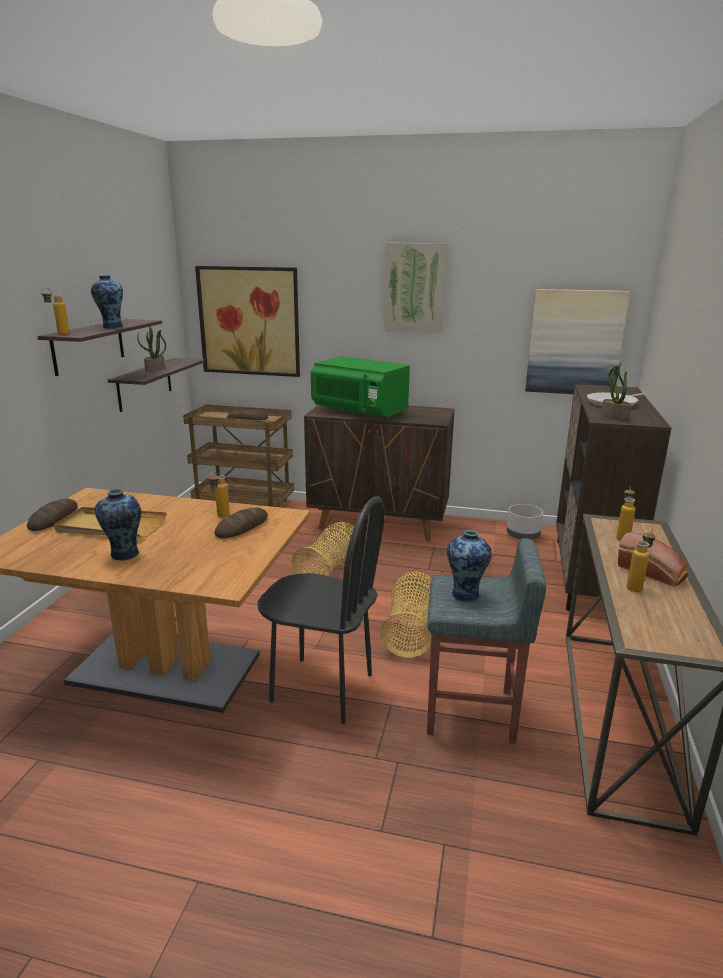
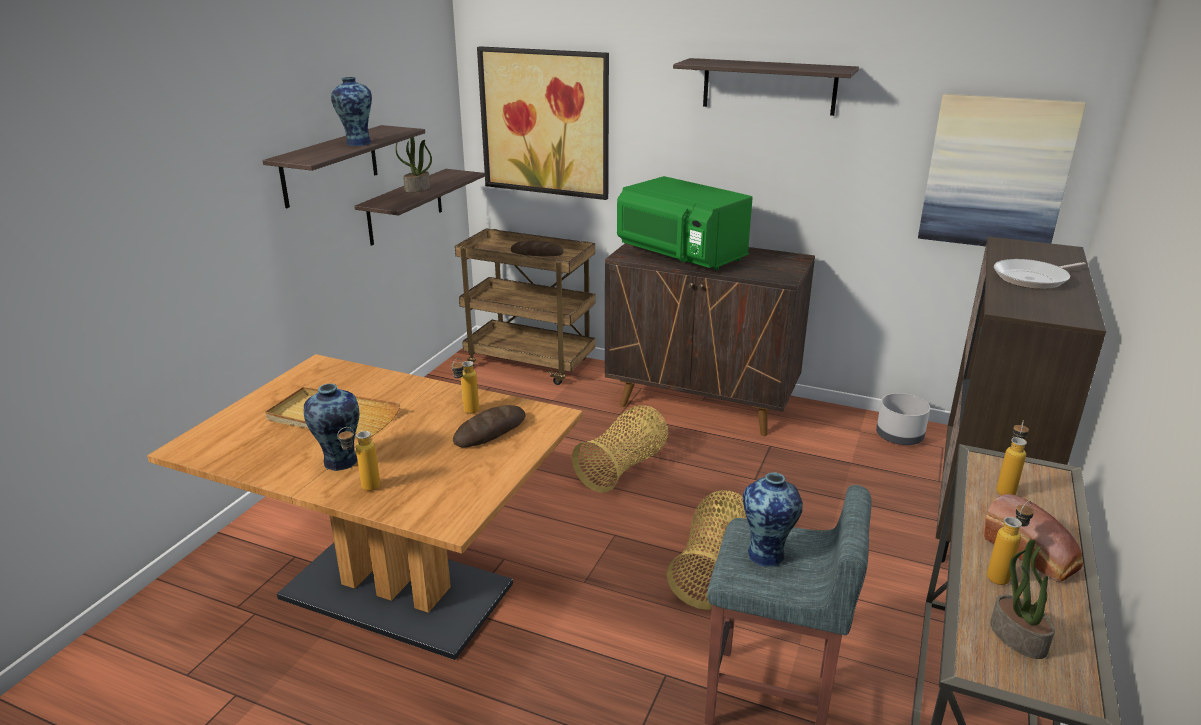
camera: 10 degrees right, 5 degrees up
(53, 518) = (269, 400): bread -> none
(59, 334) = (288, 158): bottle -> bottle (363, 489)
(321, 688) = (582, 640): black chair -> none
(415, 288) = (769, 86): picture -> shelf
(613, 416) = (1024, 304): potted plant -> potted plant (1016, 637)

